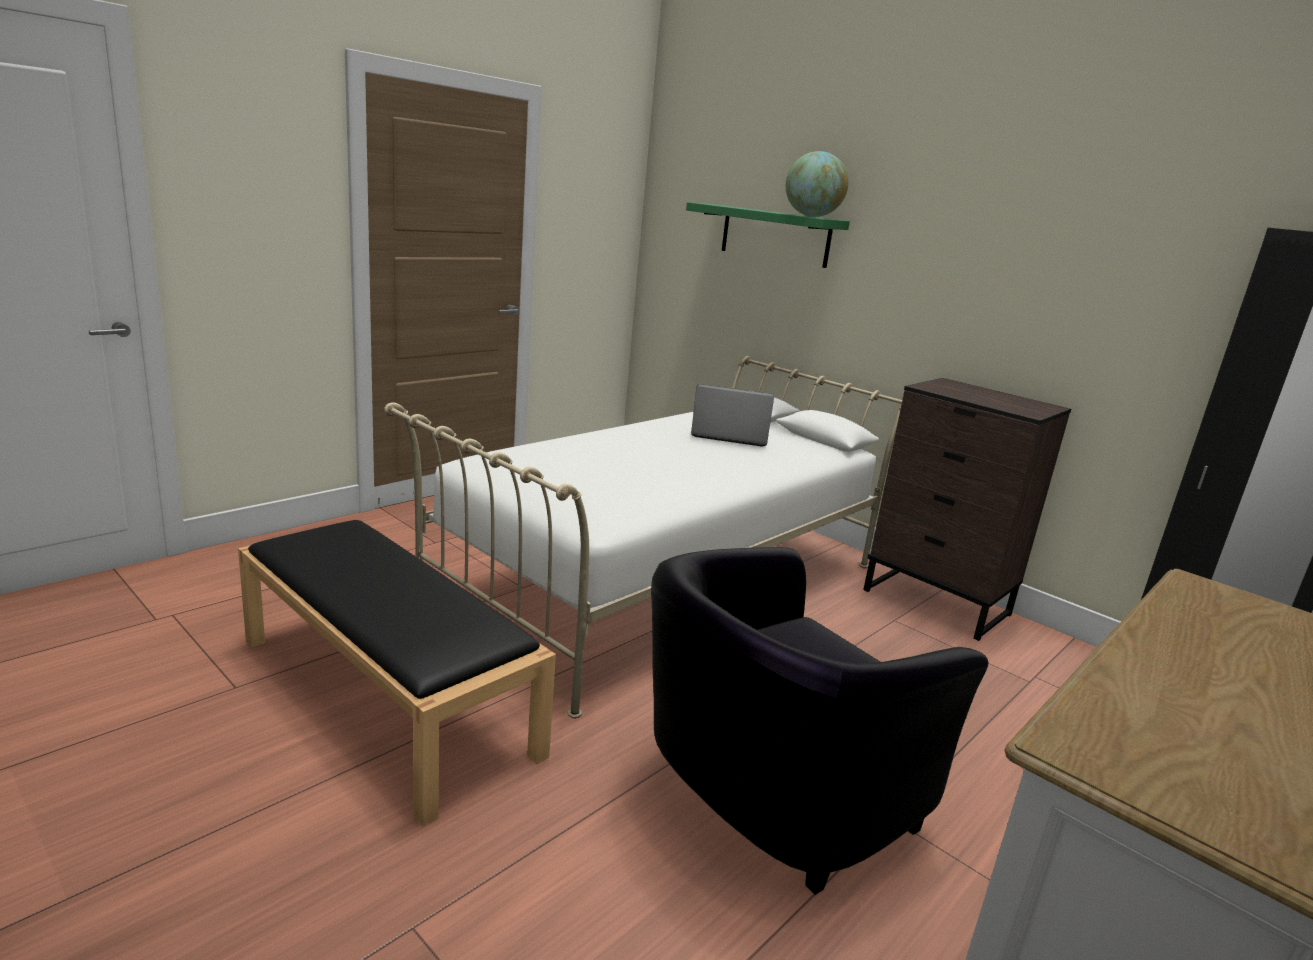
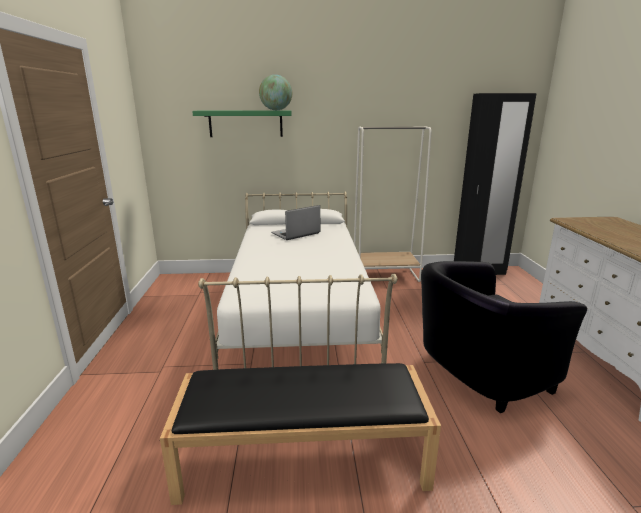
camera: 45 degrees left, 0 degrees up
(767, 800) = (477, 376): black armchair -> black armchair turned 60 degrees clockwise
(937, 602) = (385, 276): brown dresser -> clothes rack

